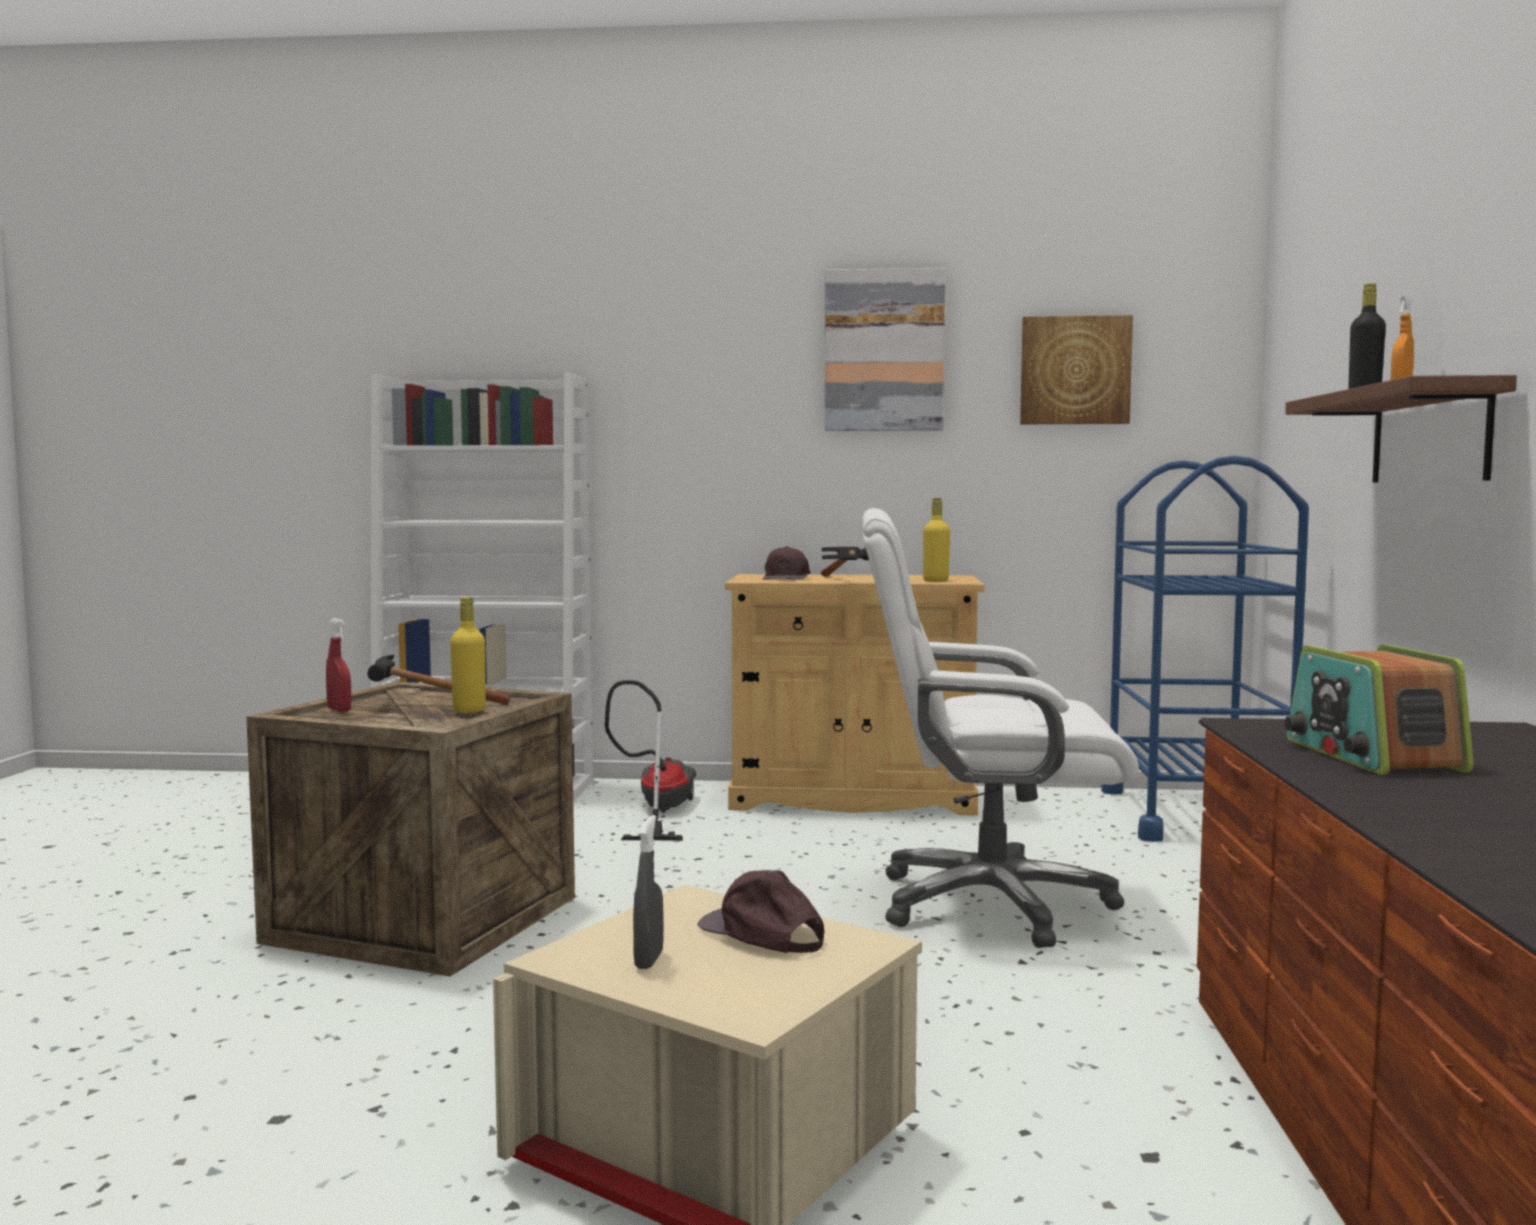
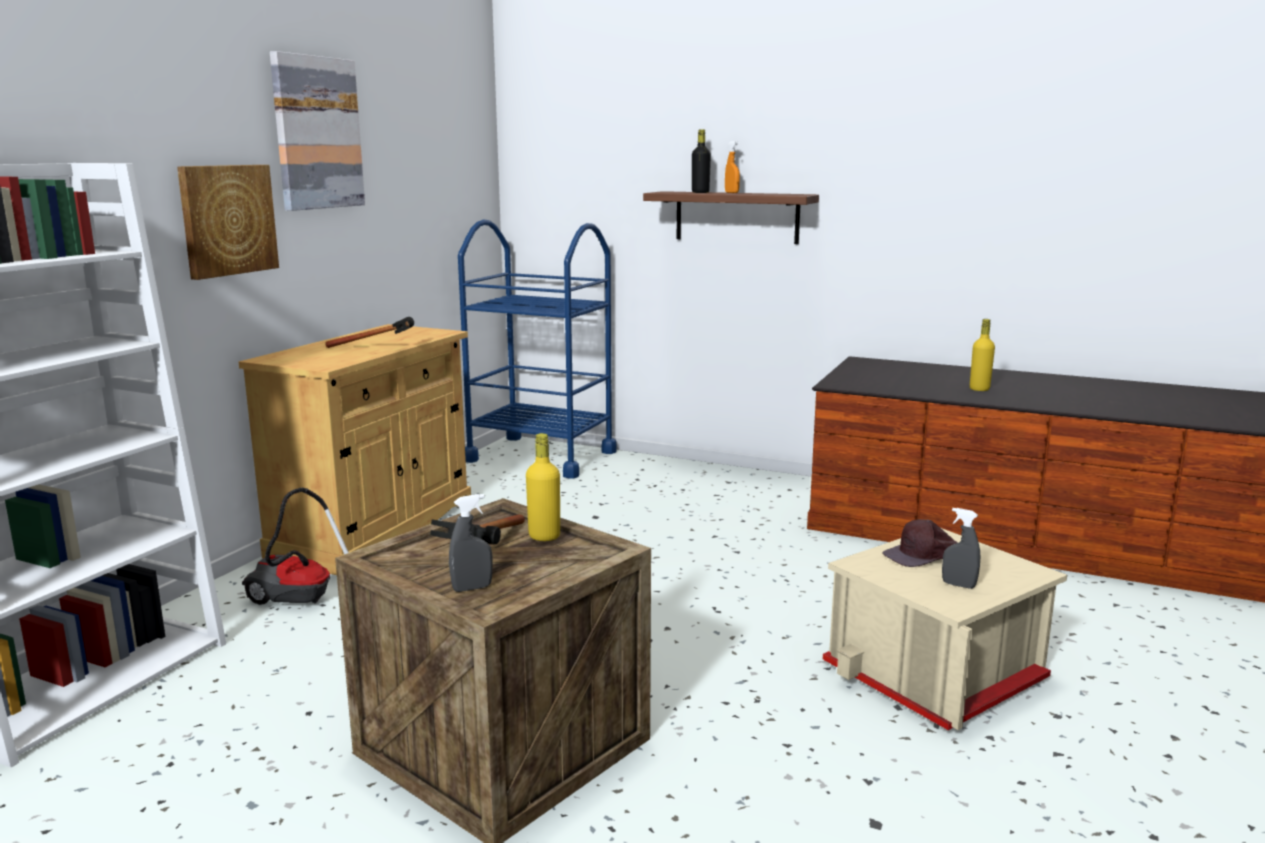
camera: 70 degrees left, 10 degrees up
(339, 710) = (472, 588): red spray bottle -> grey spray bottle
(787, 578) = (326, 356): brown cap -> none
(935, 581) = (428, 335): yellow bottle -> yellow bottle (979, 389)
(988, 903) = (643, 539): white office chair -> none
(1075, 370) = (423, 152): picture -> picture (227, 220)
(1371, 755) = (912, 384): radio -> none

